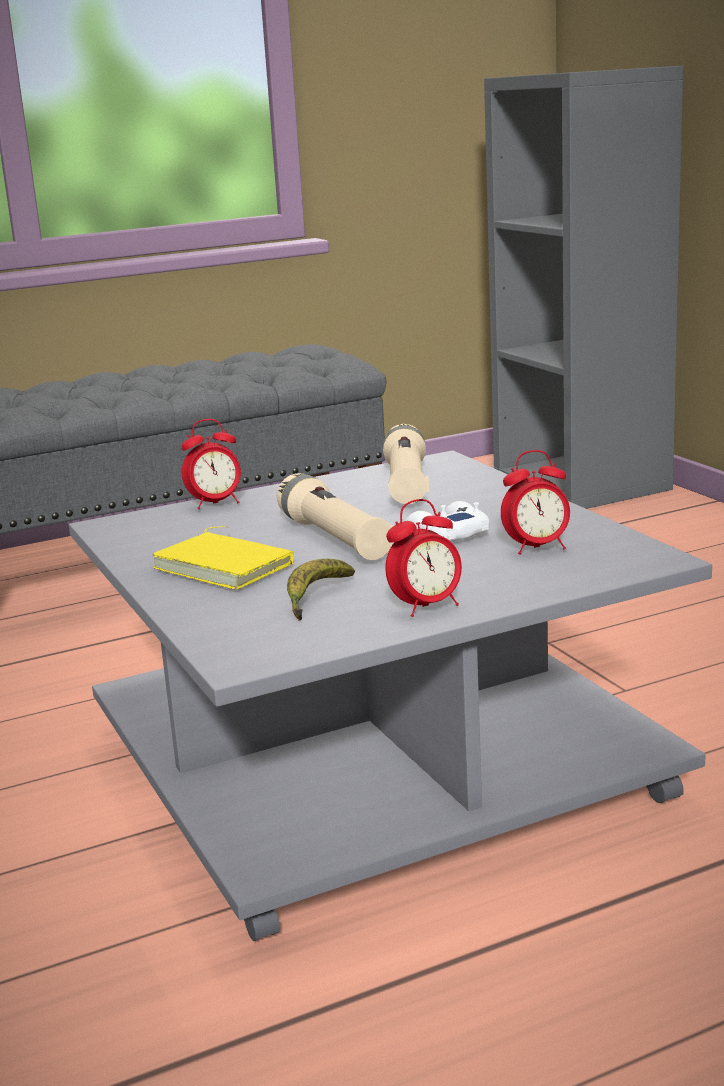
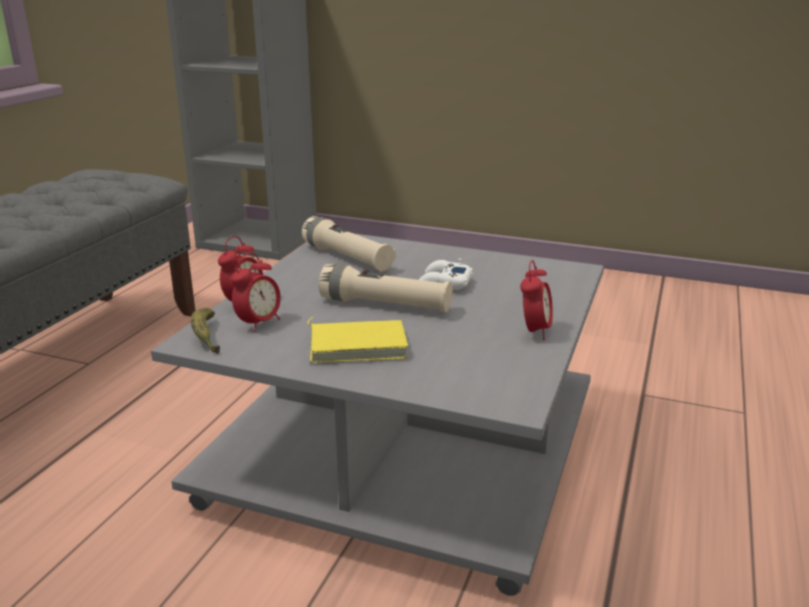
camera: 45 degrees left, 5 degrees up
(316, 598) = (464, 347): banana -> banana (206, 337)
(537, 548) = (510, 279): alarm clock -> alarm clock (259, 323)

